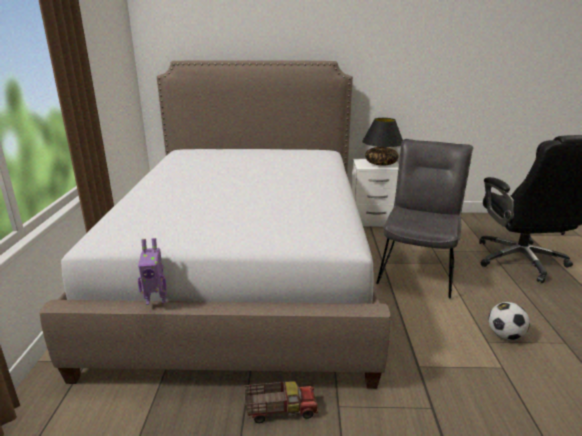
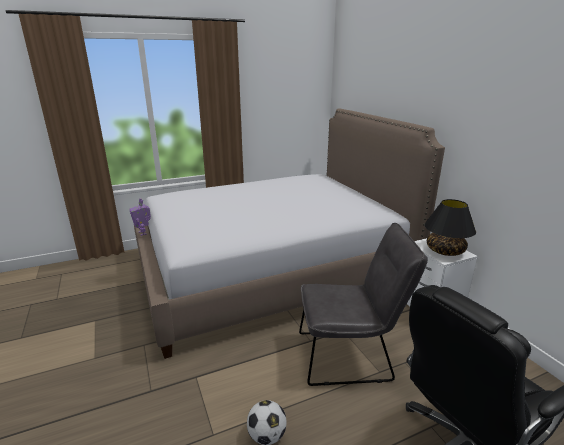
camera: 65 degrees right, 0 degrees up
(280, 410) = (136, 323): toy truck -> none

